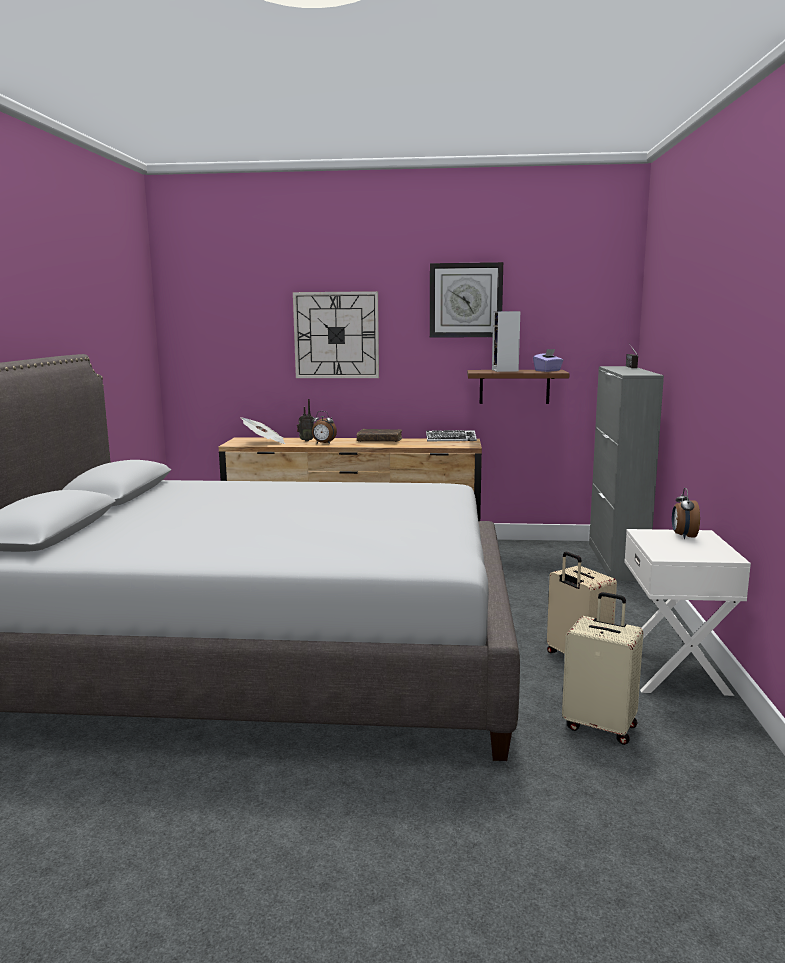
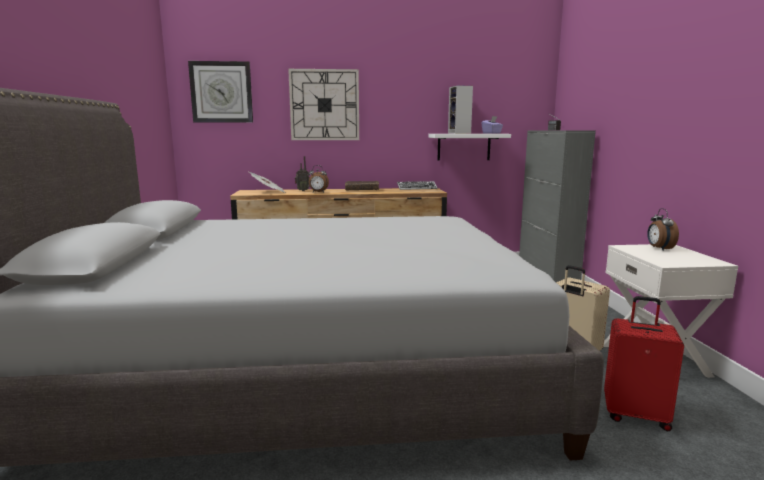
camera: 10 degrees left, 0 degrees up
(465, 300) = (427, 78): wall clock -> wall clock (221, 92)
(514, 386) = (464, 147): brown shelf -> white shelf
(600, 726) = (635, 415): beige suitcase -> red suitcase

